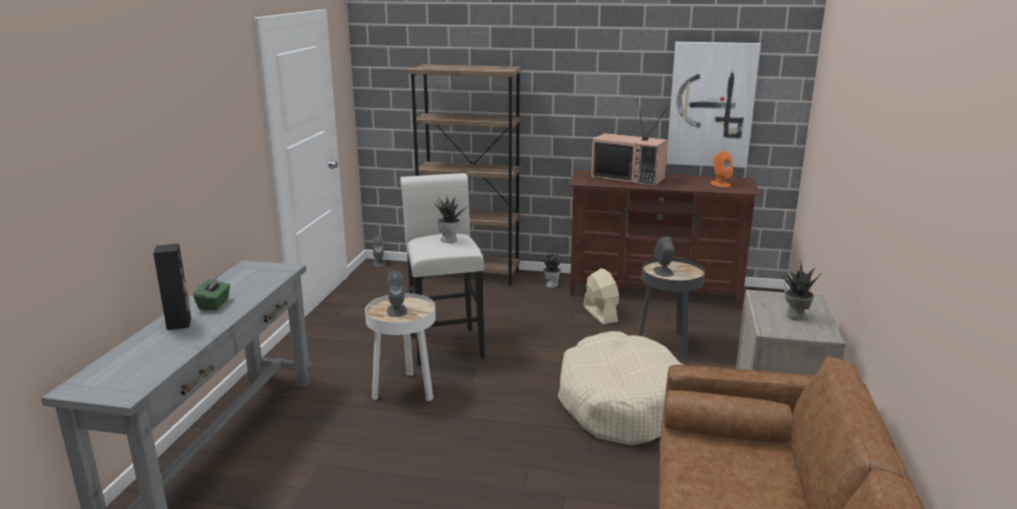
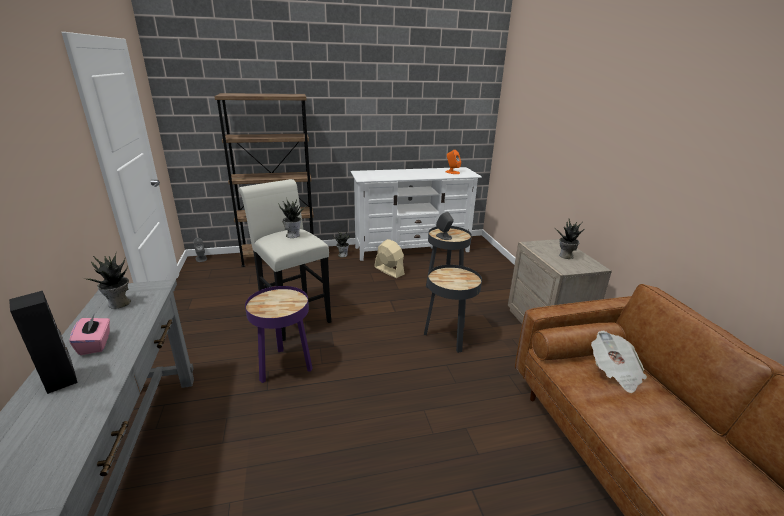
camera: 25 degrees left, 5 degrees up
(214, 304) = (96, 344): green tissue box -> pink tissue box
(247, 277) = (119, 303): none -> potted plant
(396, 310) = (274, 304): grey speaker -> none
(404, 390) = (284, 366): white side table -> purple side table
(621, 404) = (449, 337): beige dog bed -> black side table
(629, 178) = (392, 173): television -> none
(654, 292) = (412, 249): brown tv stand -> white tv stand
(711, 105) = (439, 119): picture -> none
(750, 461) = (615, 372): none -> newspaper

